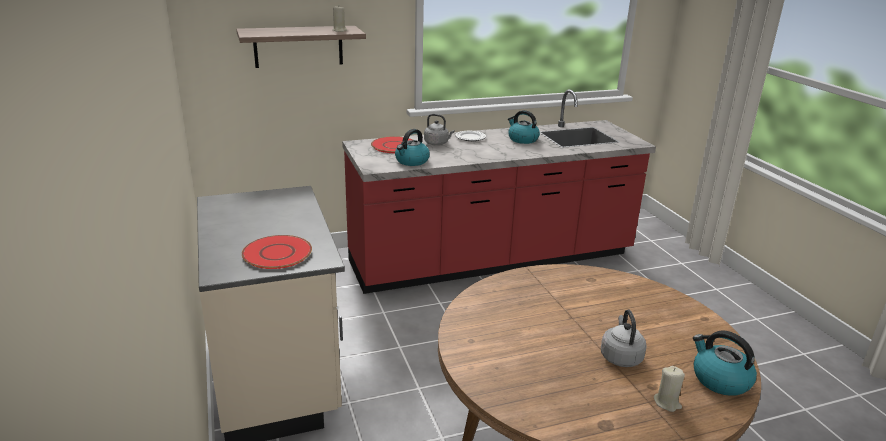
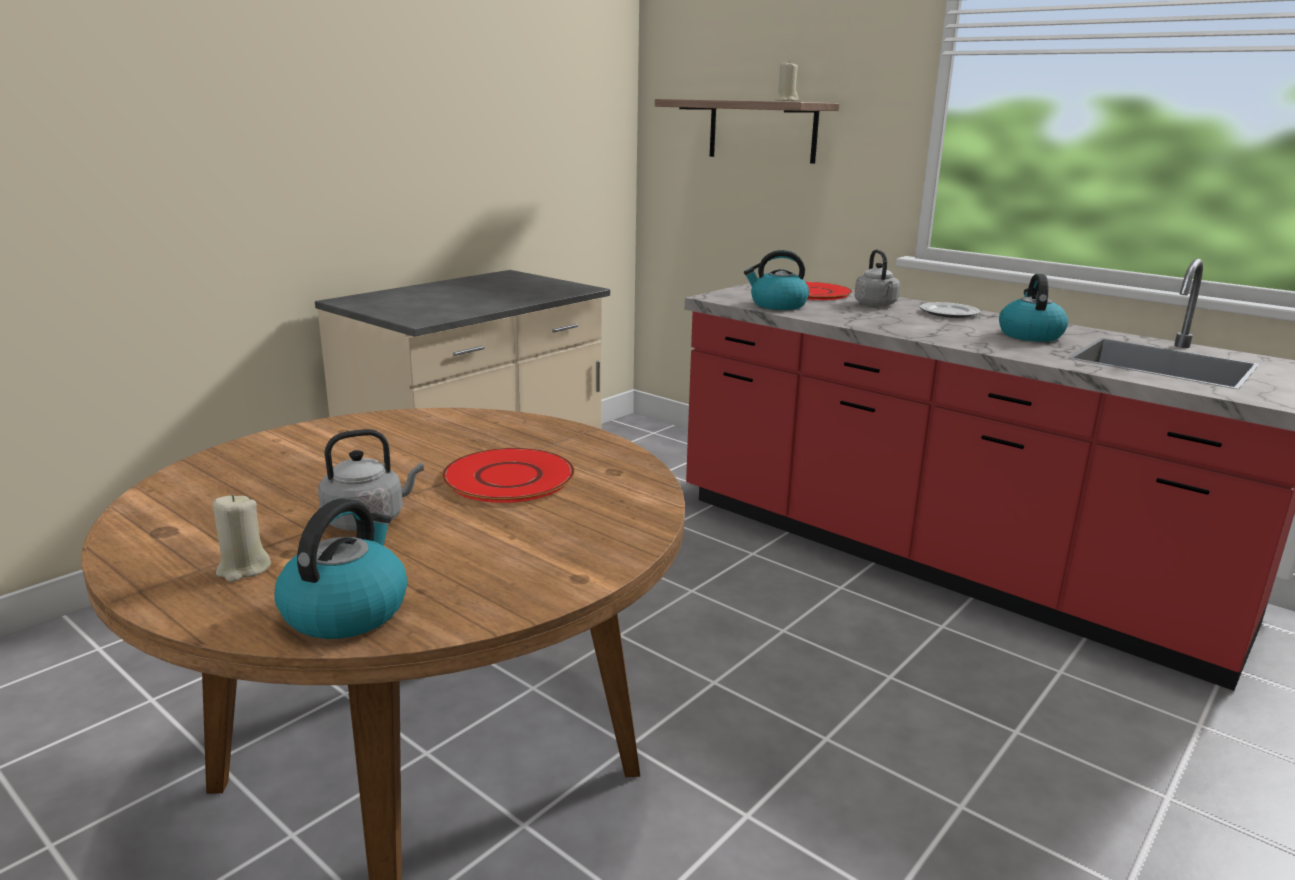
camera: 60 degrees right, 5 degrees down
(276, 253) = (412, 306): red plate -> red plate (508, 477)

